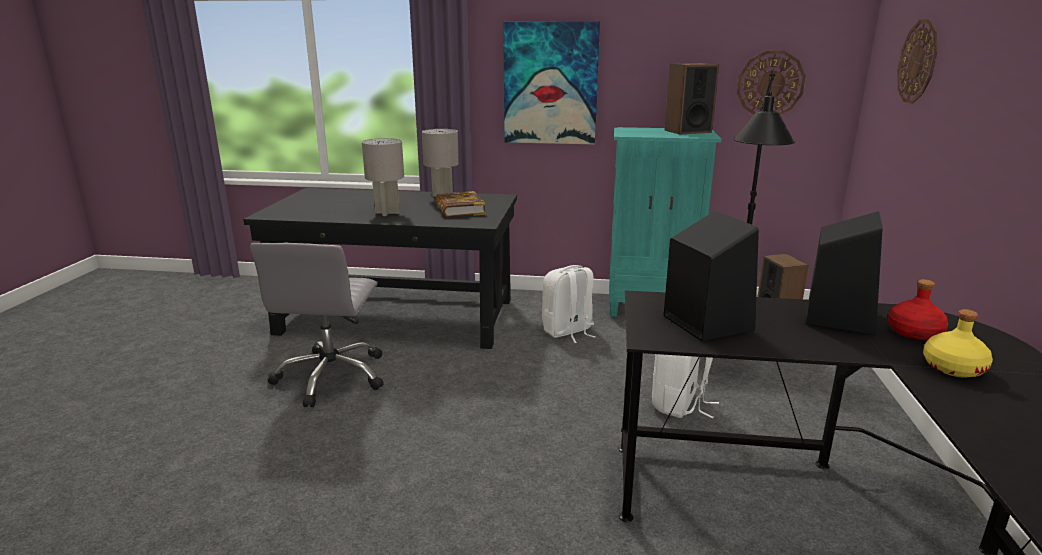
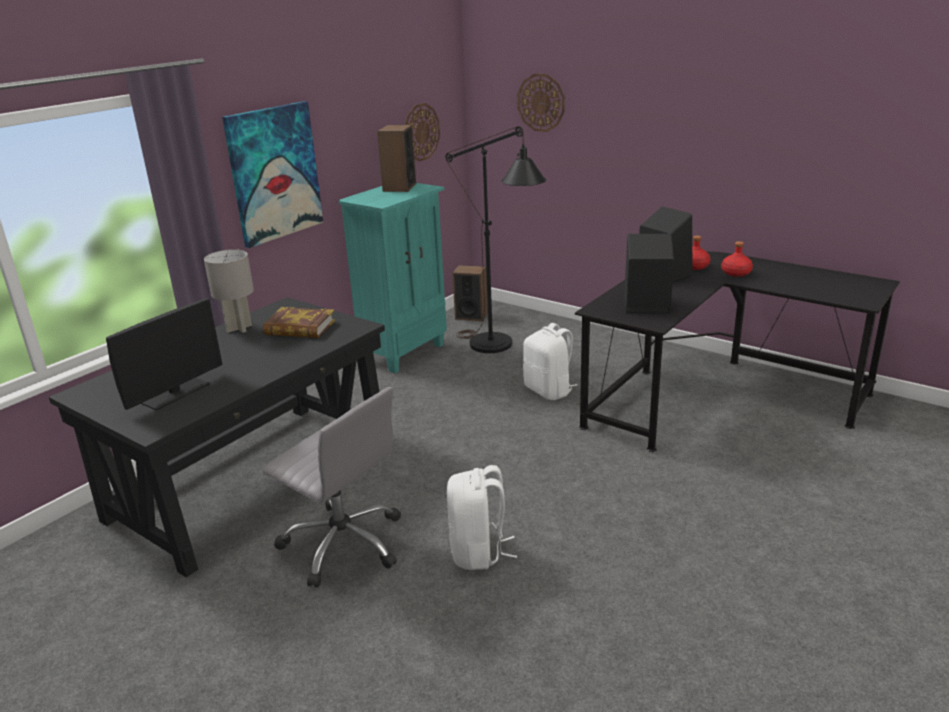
camera: 60 degrees left, 5 degrees up
(323, 207) = (175, 393): none -> monitor
(387, 213) = (257, 362): grey table lamp -> none
(568, 331) = (398, 399): white backpack -> white backpack (478, 552)
(952, 368) = (735, 273): yellow bottle -> red bottle

